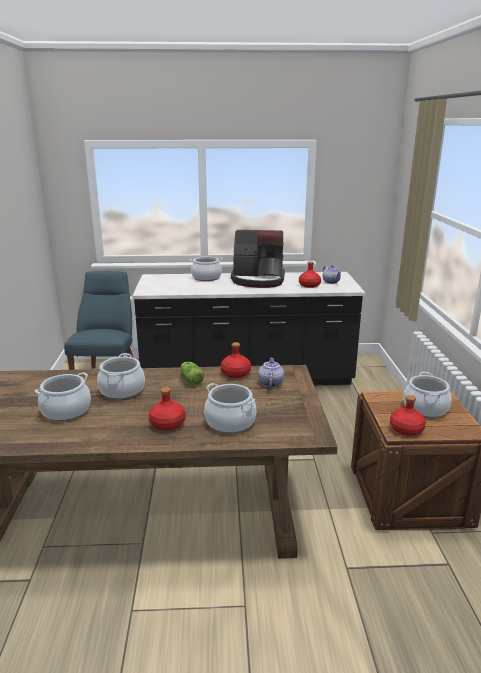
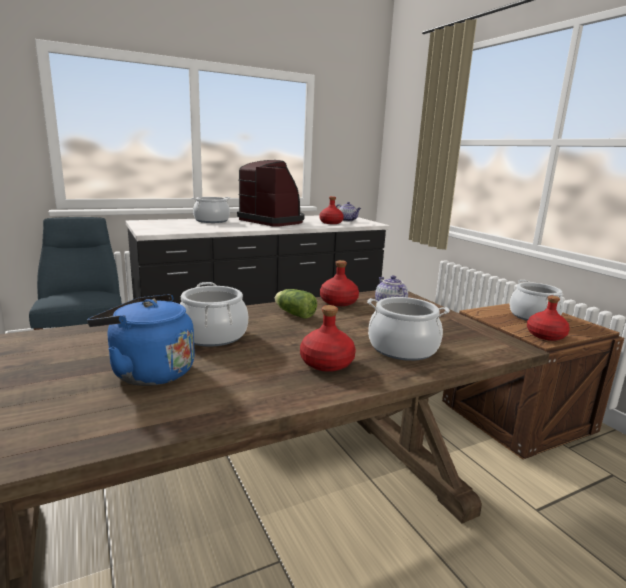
camera: 25 degrees left, 5 degrees down
(66, 411) = (148, 372): cooking pot -> blue kettle
(258, 280) = (273, 221): coffee machine -> coffee machine turned 120 degrees counterclockwise

